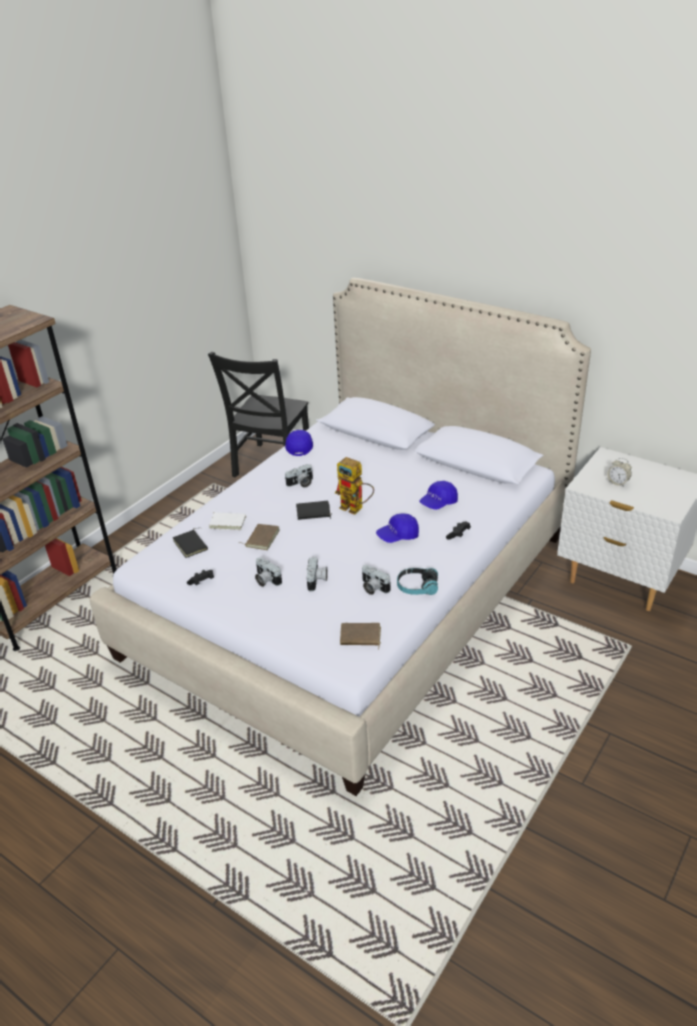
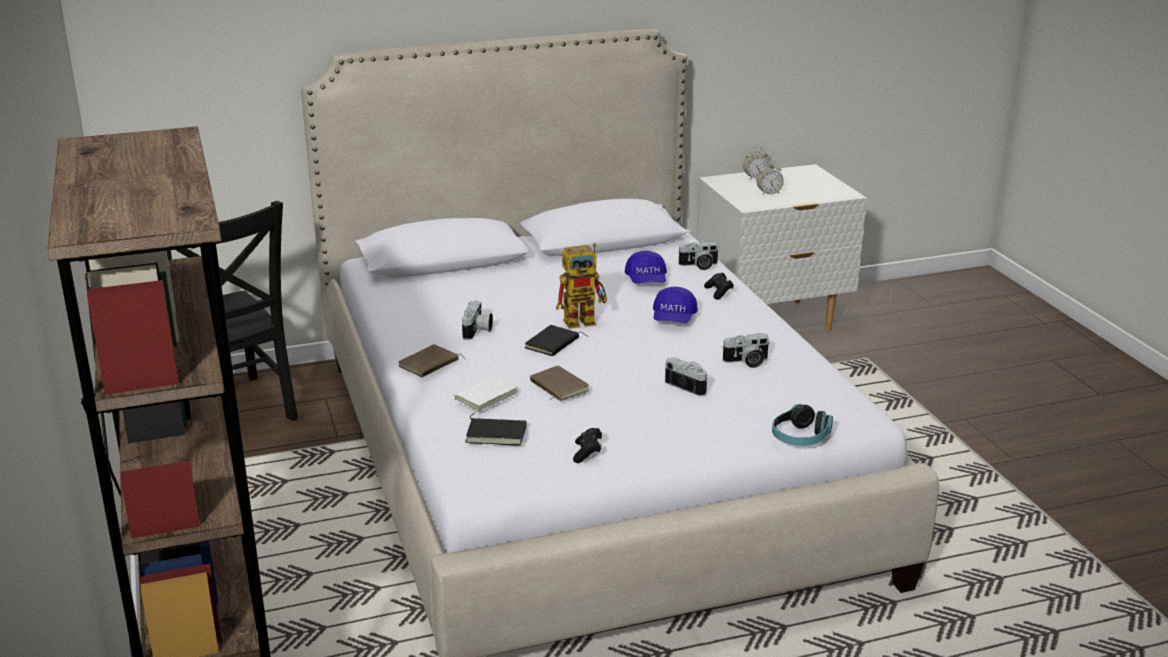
camera: 55 degrees left, 10 degrees down
(266, 580) = (643, 413): camera -> camera (699, 265)
(299, 446) = (392, 306): blue cap -> none
(360, 637) = (823, 397): brown book -> brown book (430, 365)
(417, 587) = (777, 341): headphones -> headphones (800, 437)
(637, 466) = (755, 177): none -> alarm clock

